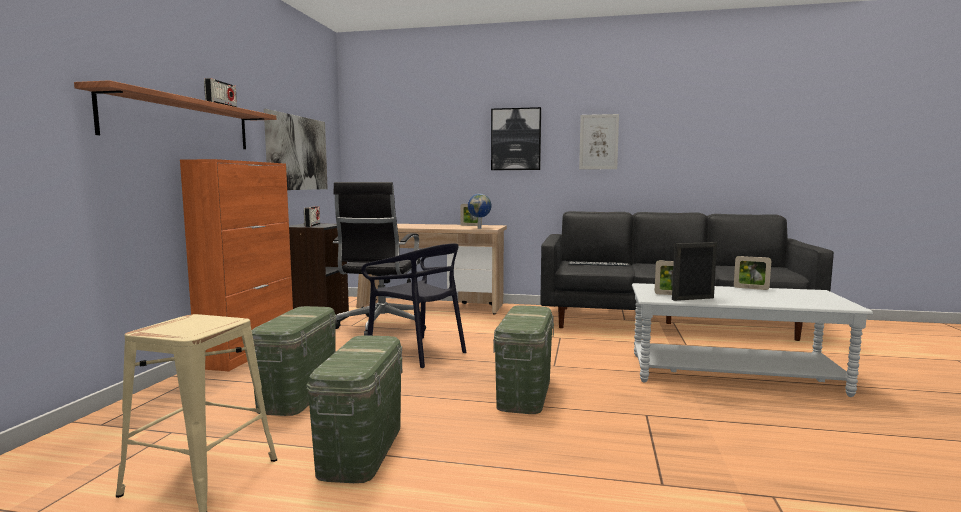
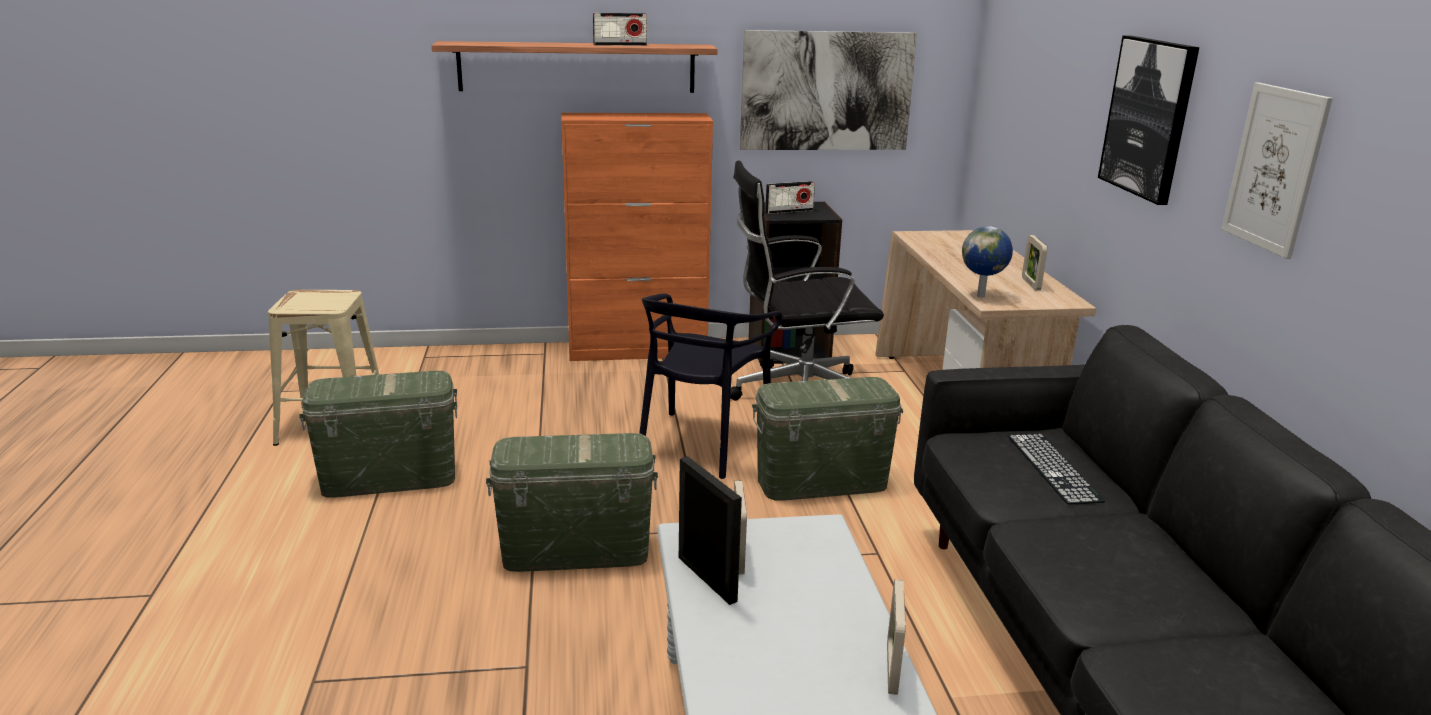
camera: 70 degrees right, 15 degrees up
(298, 394) = (517, 412): green storage box -> green storage box (822, 482)

